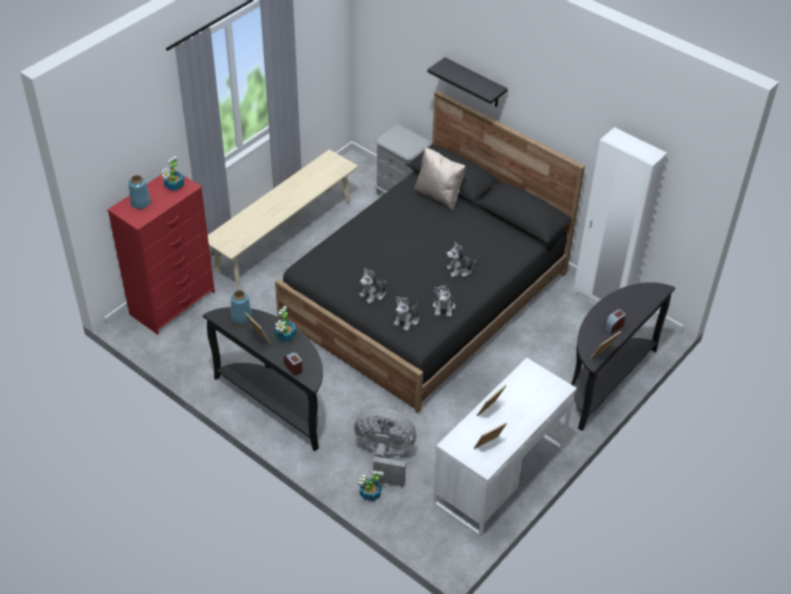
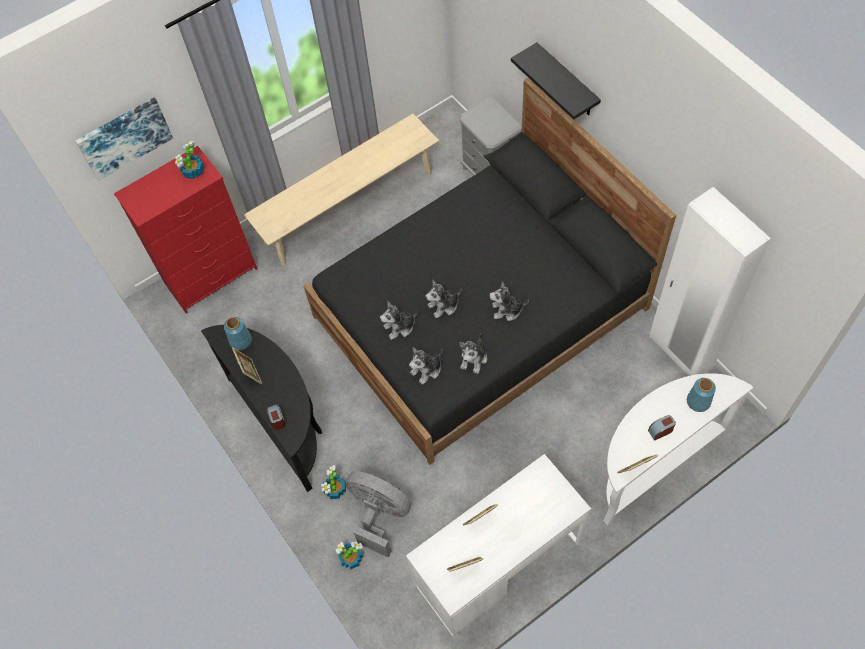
camera: 20 degrees right, 15 degrees up
(120, 155) = (124, 137): none -> picture
(140, 203) = (150, 190): blue vase -> blue vase (698, 402)
(285, 335) = (280, 374): potted plant -> potted plant (335, 489)
(406, 274) = (444, 305): none -> plush toy
(438, 196) = (511, 202): beige pillow -> none
(604, 380) = (652, 462): black console table -> white console table

